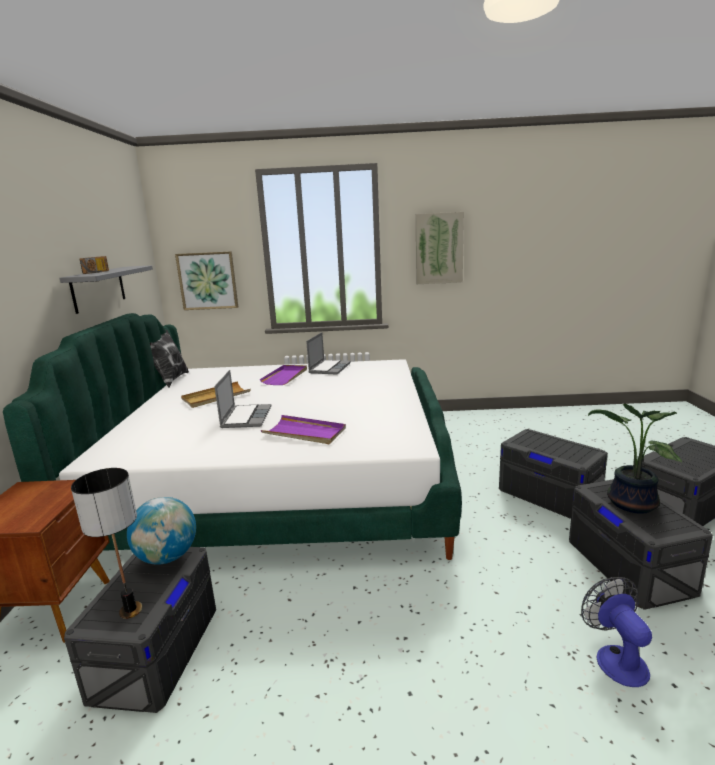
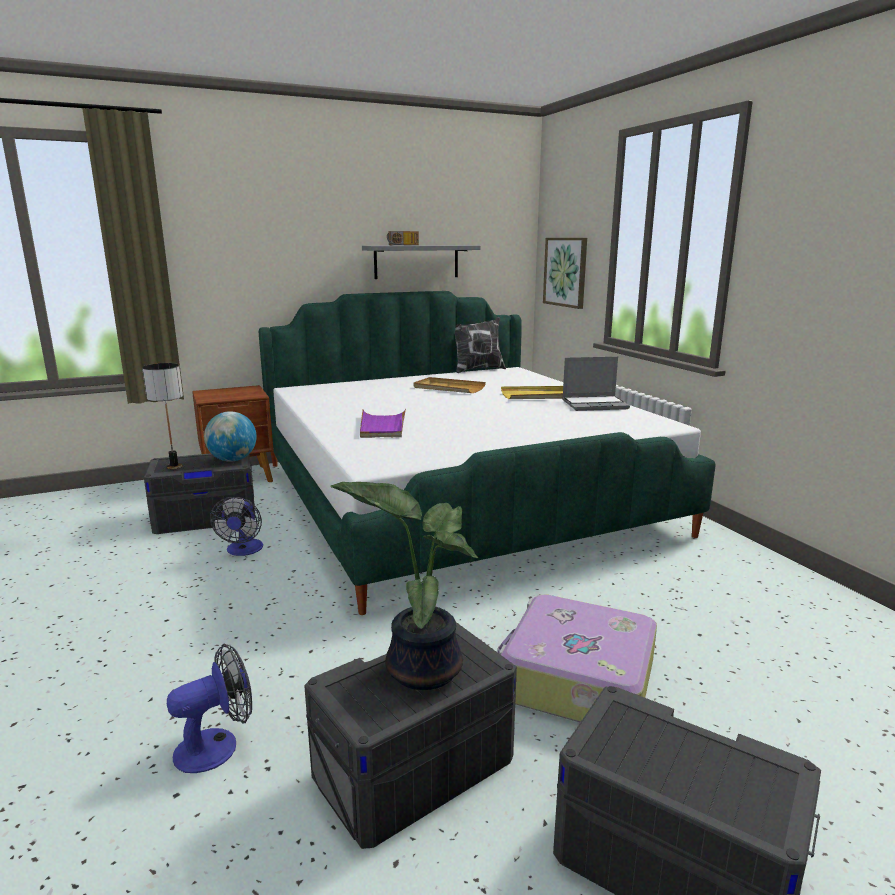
camera: 65 degrees right, 0 degrees up
(246, 417) = (406, 404): laptop -> none
(285, 376) = (538, 396): purple tray -> yellow tray
(285, 620) = (243, 550): none -> fan
(439, 248) = (818, 250): picture -> none
(548, 494) = (576, 679): grey storage box -> suitcase

